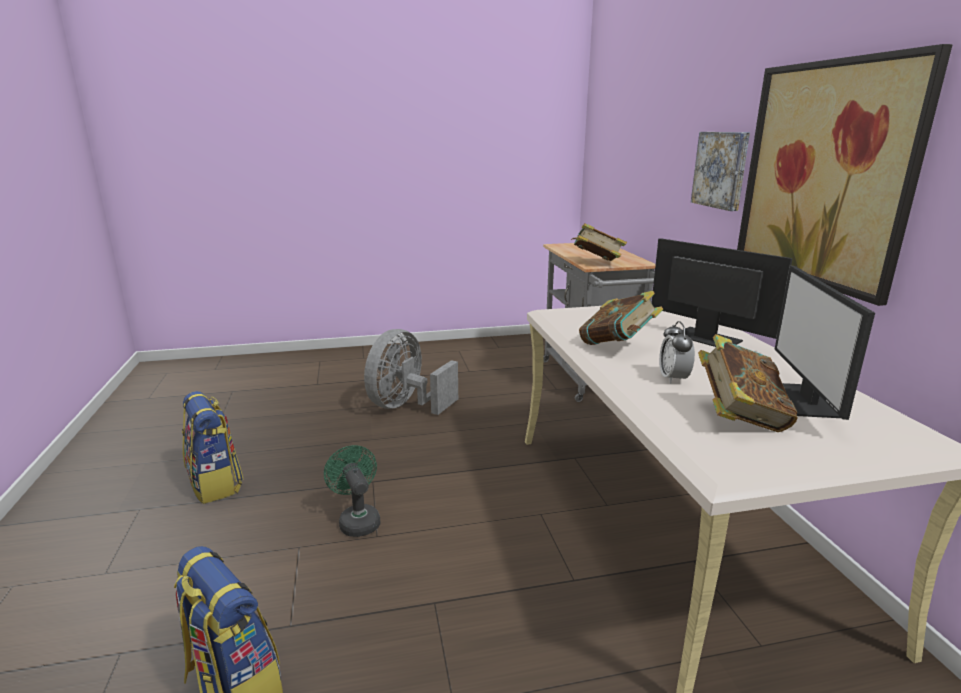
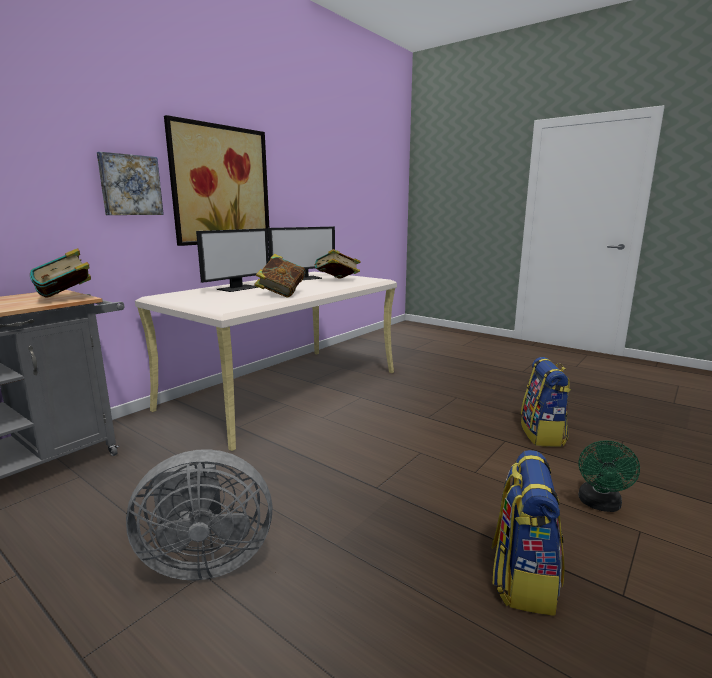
camera: 130 degrees left, 5 degrees down
(357, 520) = (421, 467): green fan -> green fan (600, 505)
(673, 379) = (313, 286): alarm clock -> none
(705, 338) = (238, 288): monitor -> monitor turned 150 degrees counterclockwise

